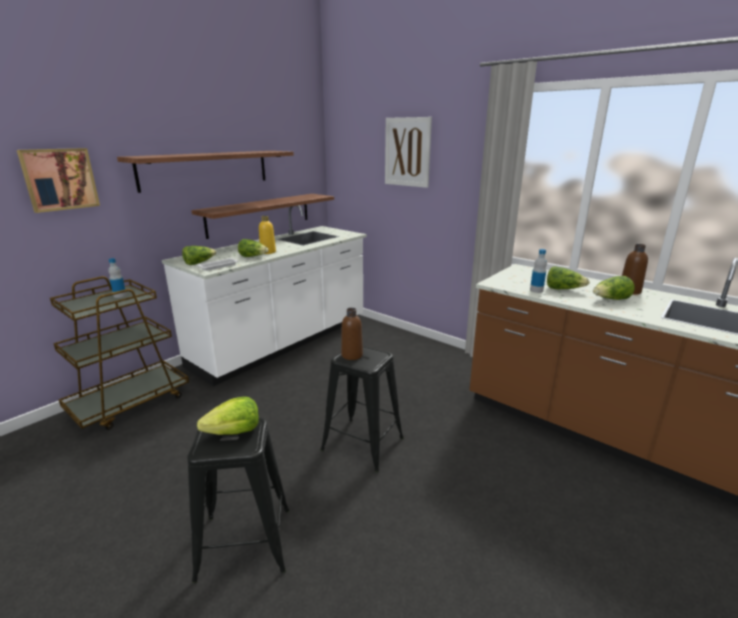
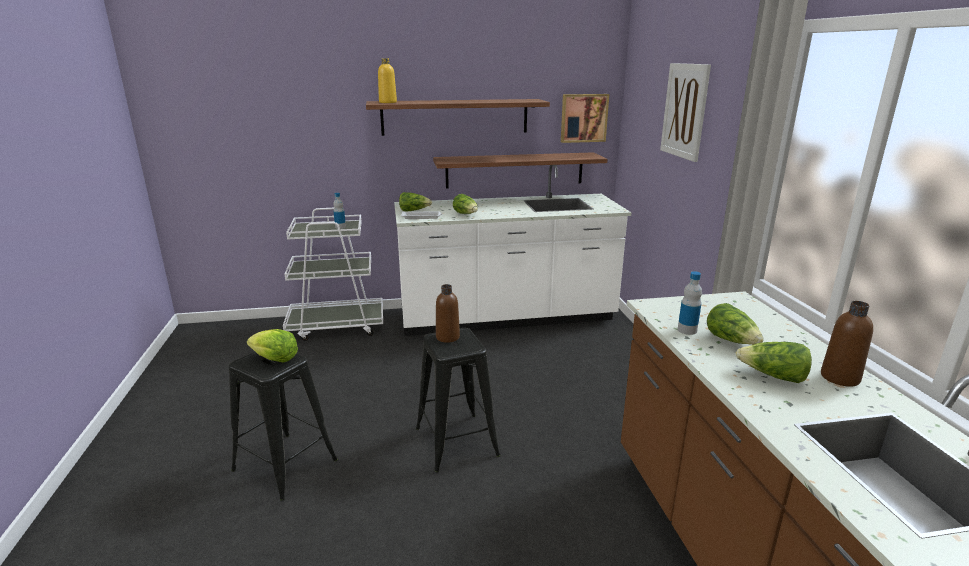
camera: 40 degrees right, 0 degrees up
(59, 179) = (316, 119): picture -> picture (583, 118)
(130, 403) = (337, 326): brown cart -> white cart
(268, 252) = (488, 212): yellow bottle -> yellow bottle (388, 102)

